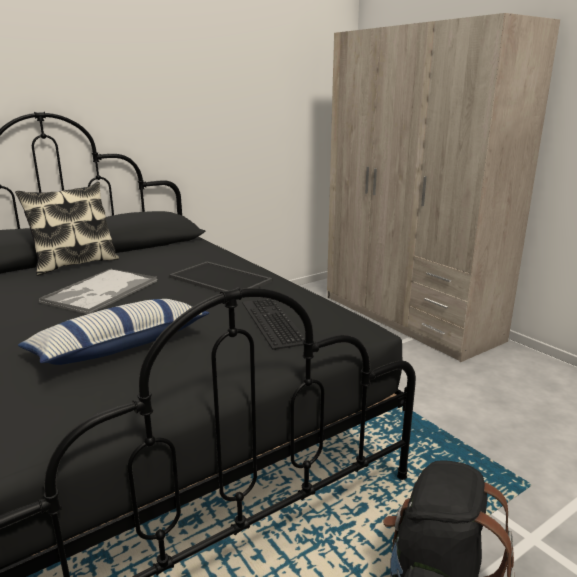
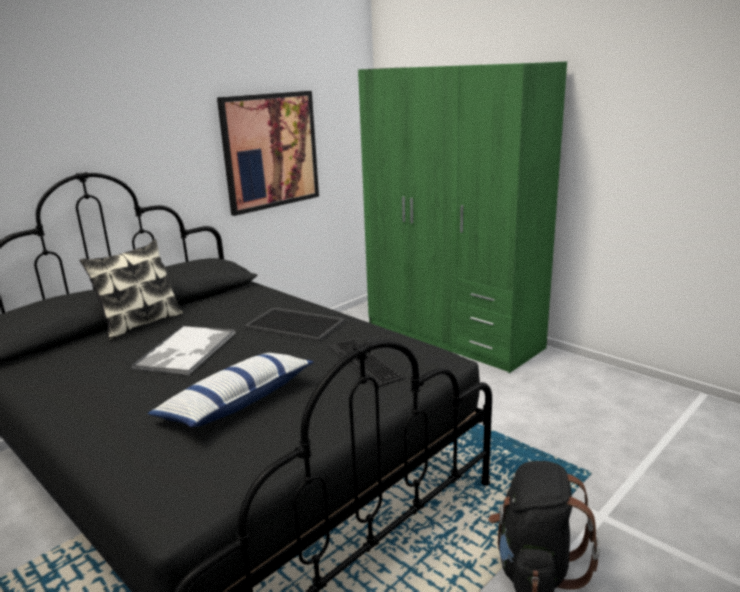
camera: 10 degrees left, 0 degrees up
(239, 113) = (270, 151): none -> picture
(409, 318) = (452, 335): beige wardrobe -> green wardrobe

